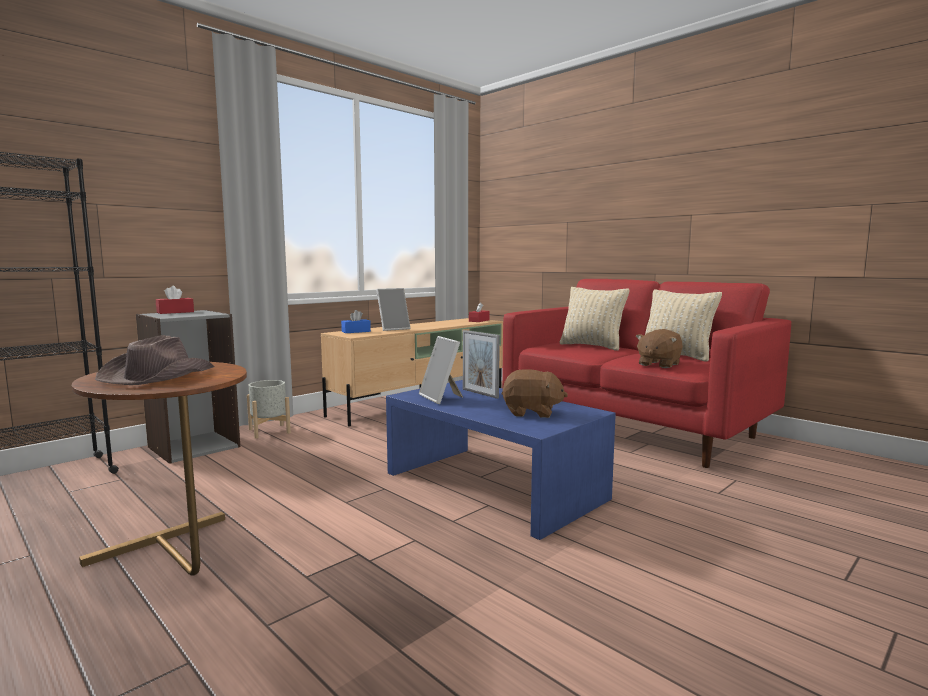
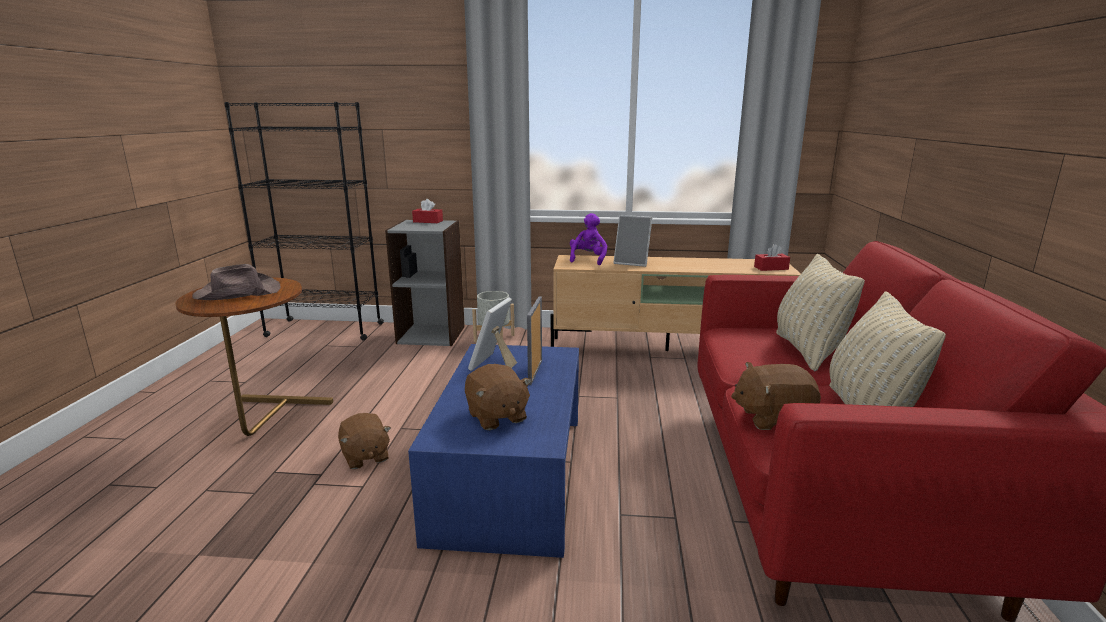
camera: 50 degrees right, 10 degrees up
(356, 331) = (588, 259): blue tissue box -> purple plush toy
(366, 527) = (365, 457): none -> brown plush toy

